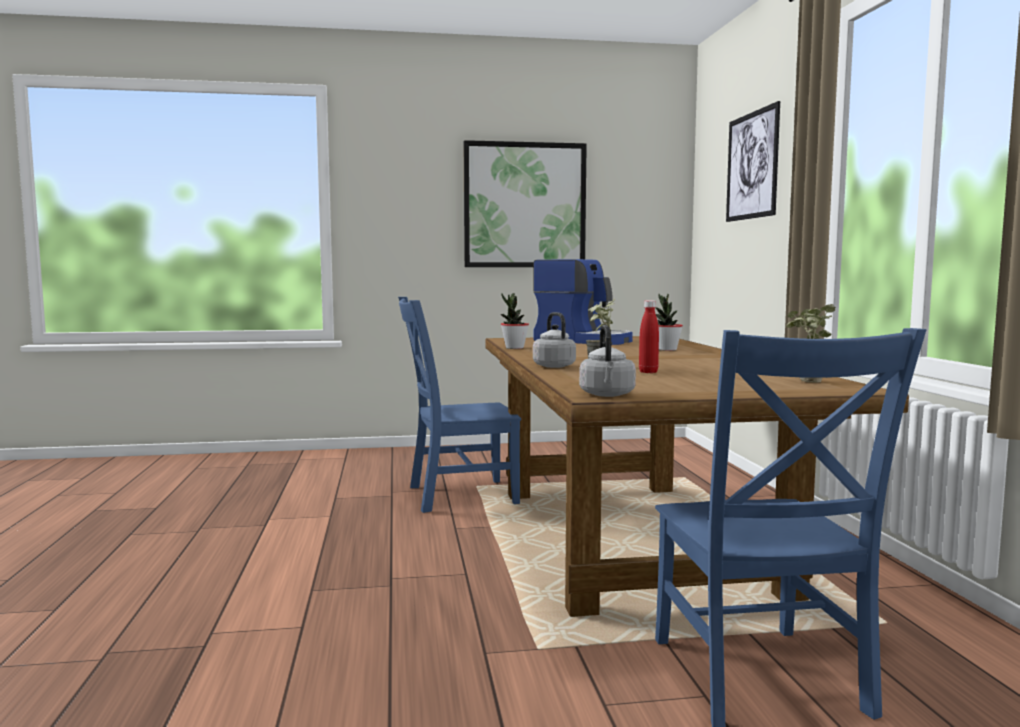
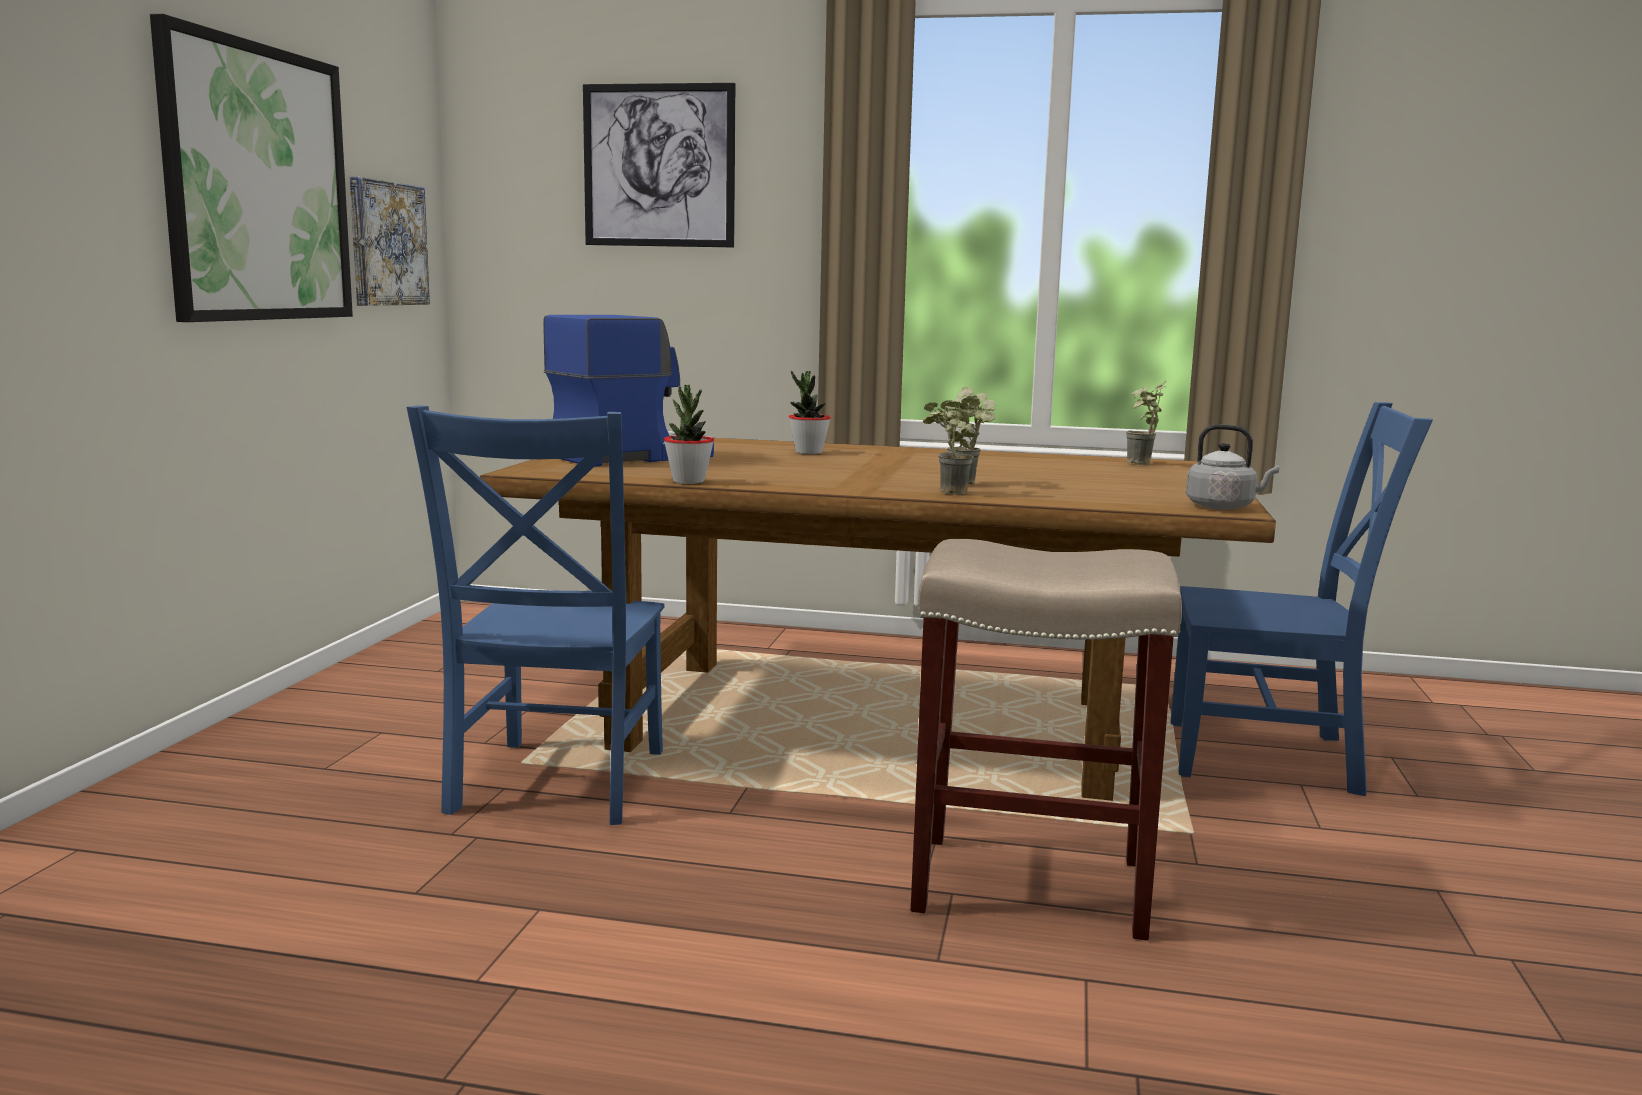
camera: 70 degrees left, 5 degrees up
(415, 604) = (1034, 884): none -> beige stool
(552, 366) = (946, 493): grey kettle -> potted plant
(628, 229) = (386, 244): none -> picture
(648, 372) = (1038, 480): red bottle -> none

